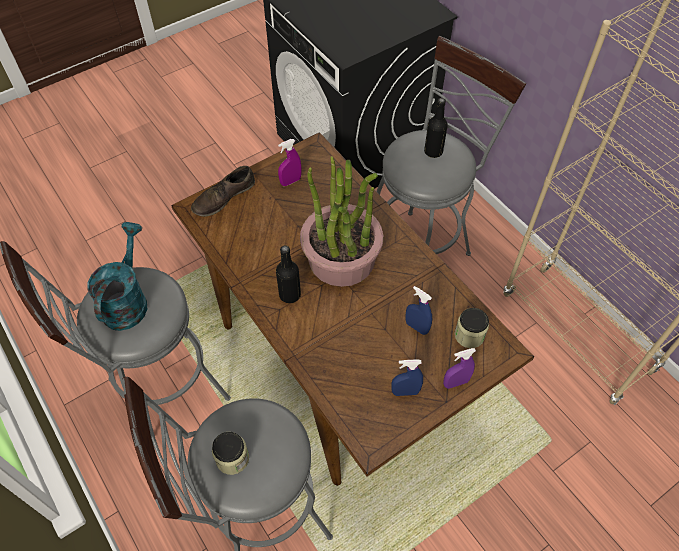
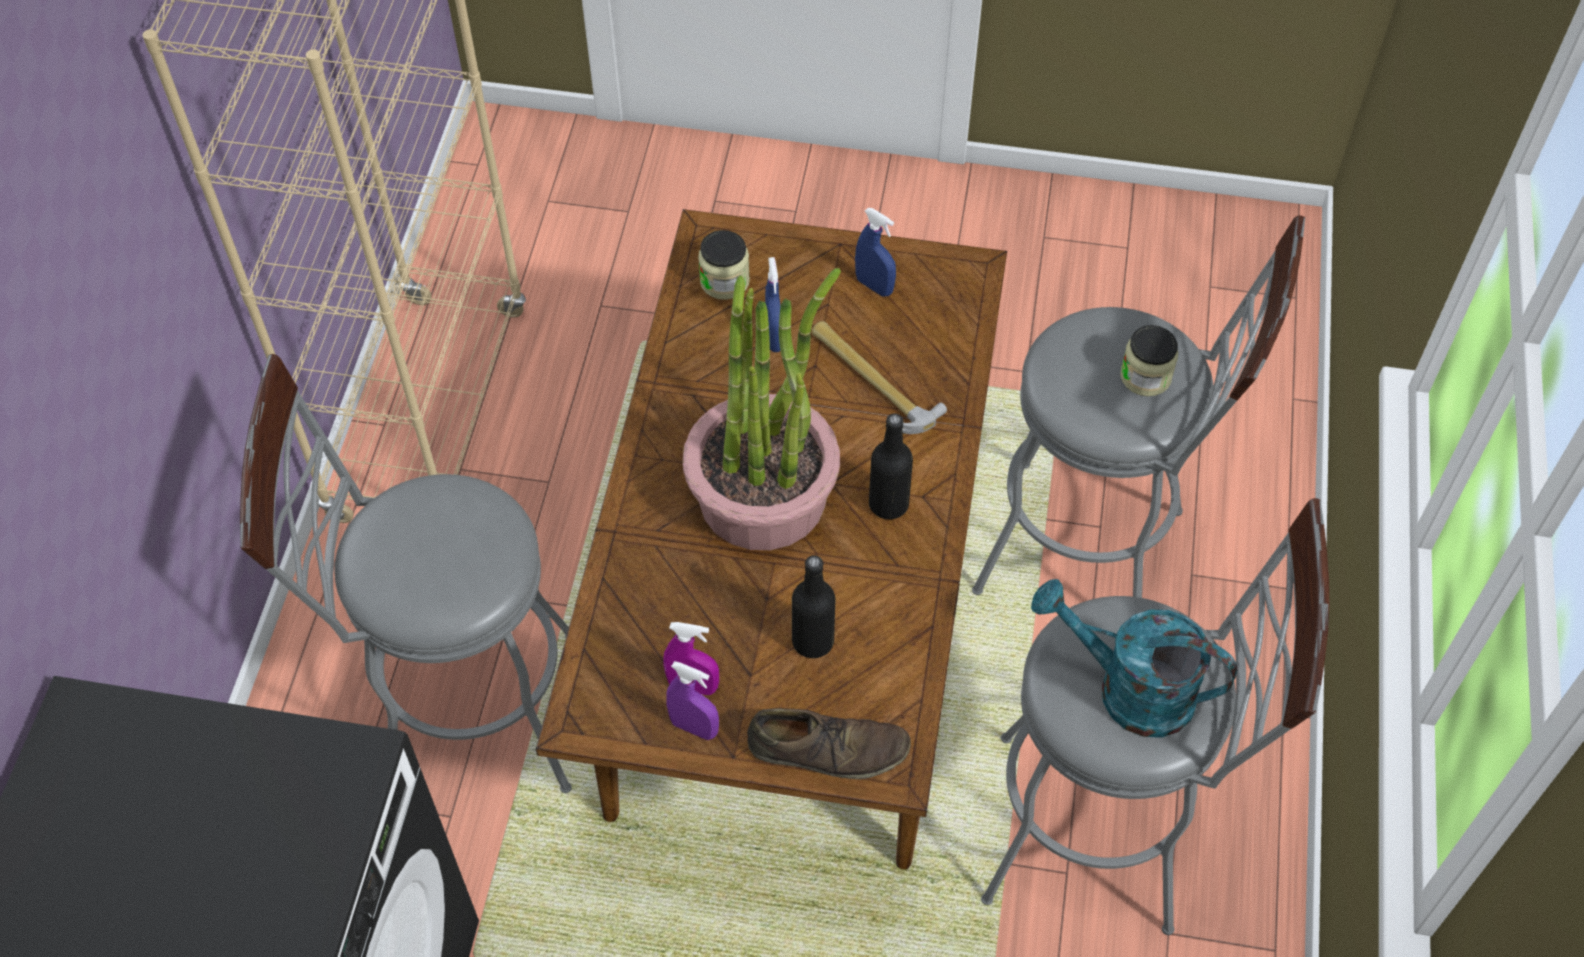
camera: 135 degrees left, 0 degrees up
(127, 300) = (1128, 689): turquoise watering can -> turquoise watering can turned 60 degrees clockwise
(354, 343) = (872, 380): none -> hammer
(433, 152) = (415, 553): black bottle -> black bottle (813, 641)
(455, 382) = (805, 251): purple spray bottle -> purple spray bottle (694, 728)

